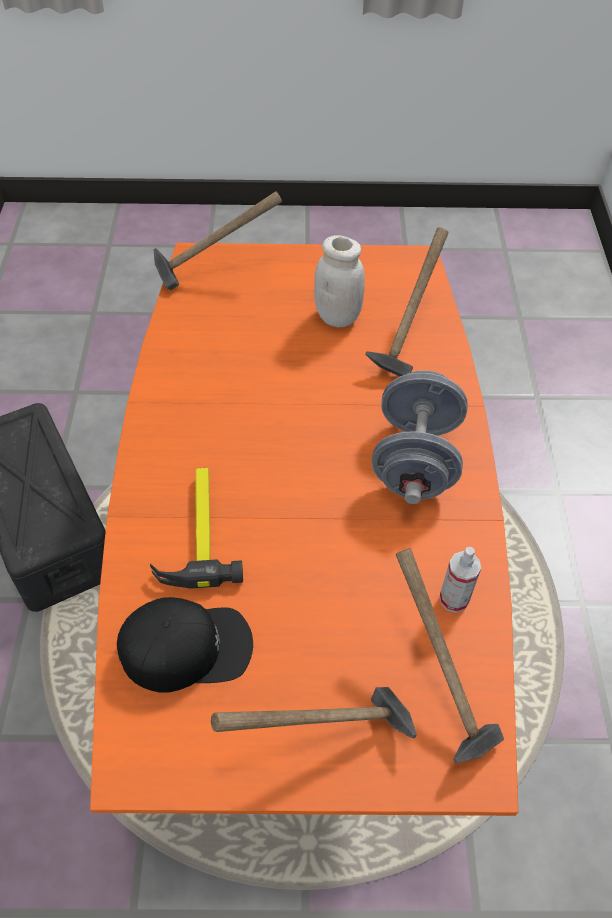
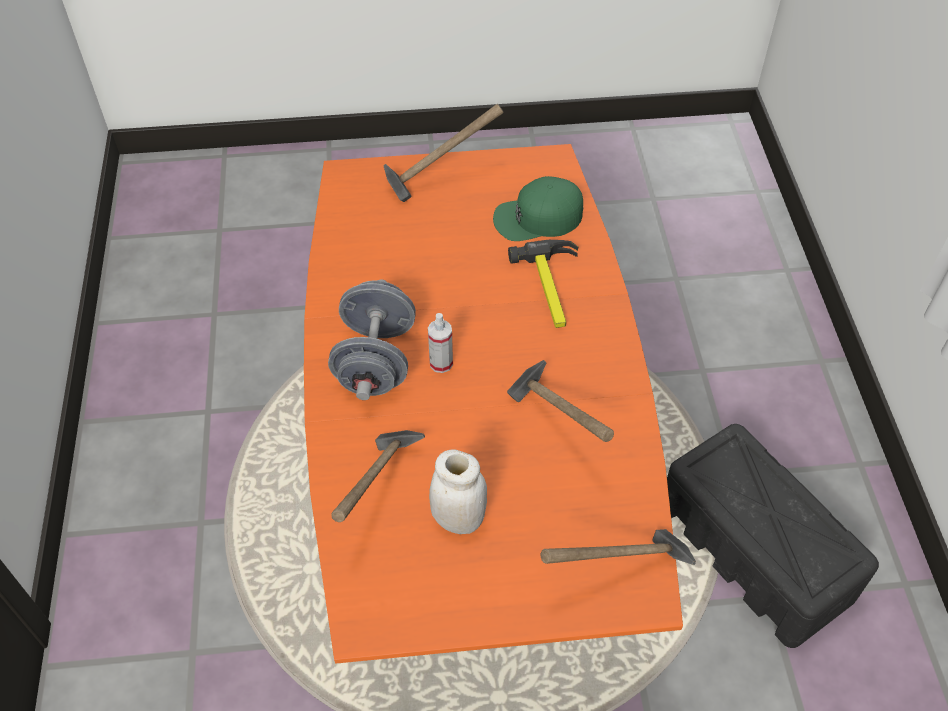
camera: 175 degrees right, 0 degrees up
(187, 647) = (538, 217): black cap -> green cap
(435, 687) = (368, 210): hammer -> hammer (557, 427)
(454, 599) = (351, 260): spray bottle -> spray bottle (441, 363)

